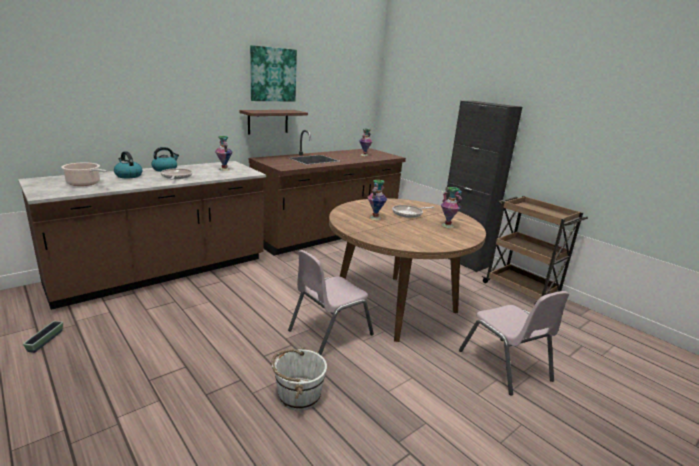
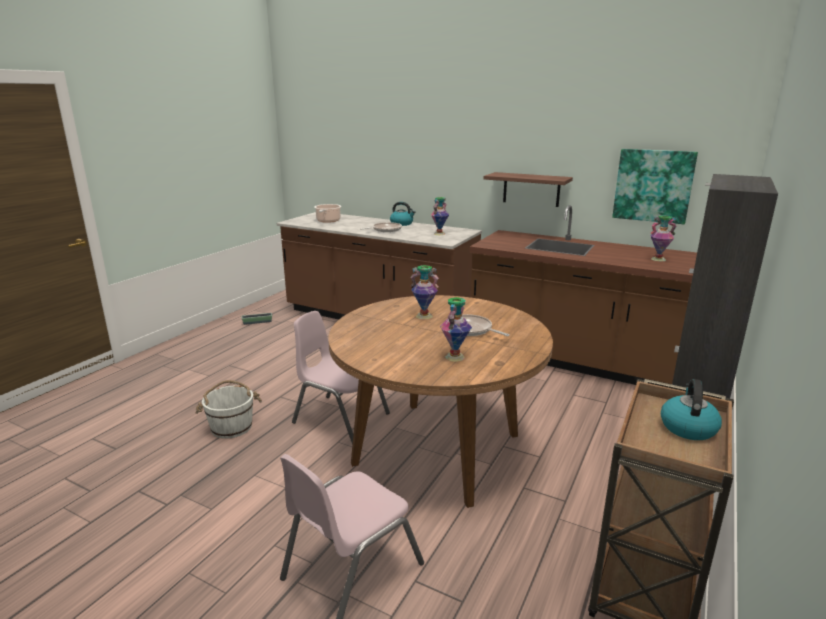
camera: 70 degrees right, 0 degrees up
(128, 175) = (365, 222): kettle -> kettle (687, 427)
(273, 74) = (542, 130): picture -> picture (653, 185)

